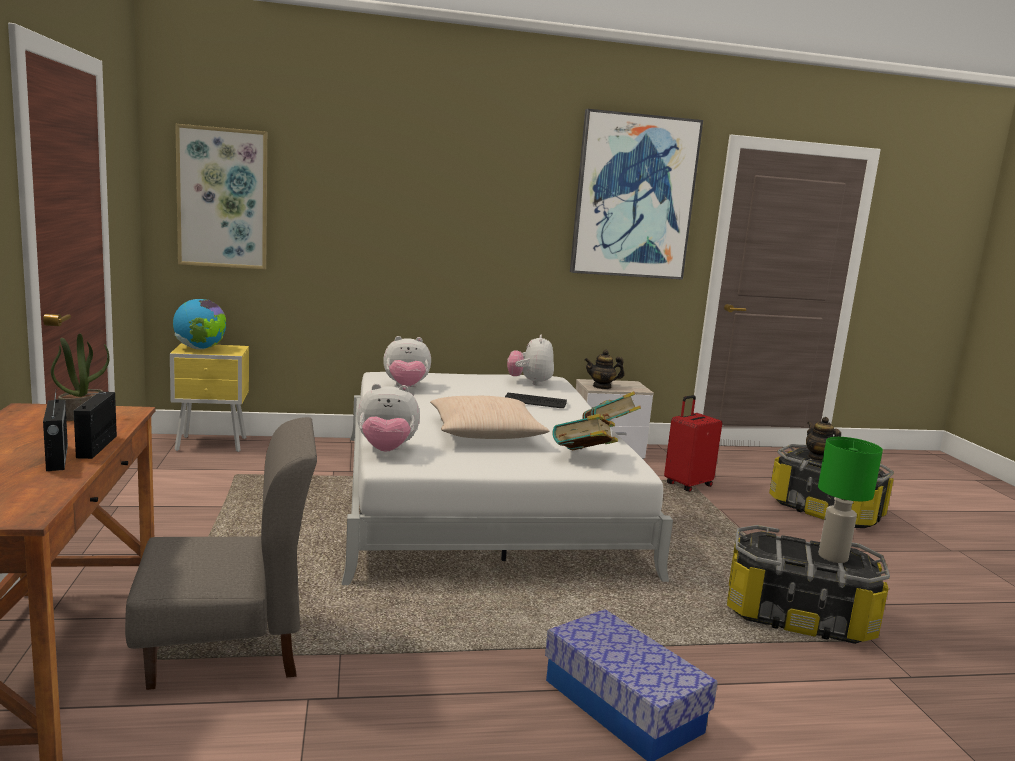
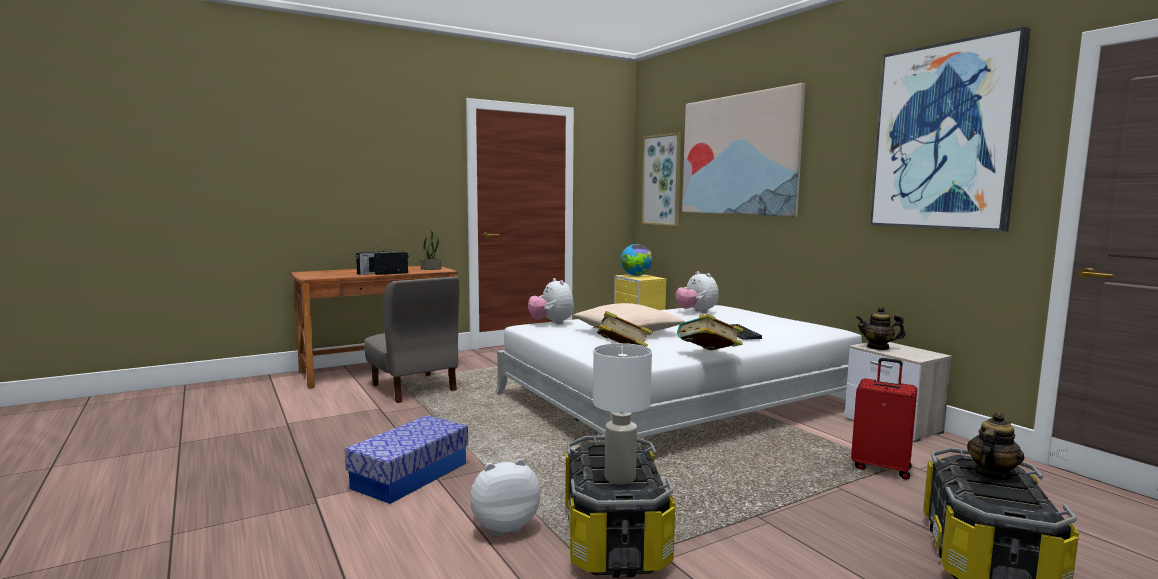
camera: 70 degrees right, 5 degrees down
(385, 180) = (738, 155): none -> picture
(530, 382) = (791, 326): plush toy -> plush toy (503, 526)
(602, 386) = (878, 347): teapot -> teapot turned 45 degrees counterclockwise
(832, 557) = (619, 477): green table lamp -> white table lamp

